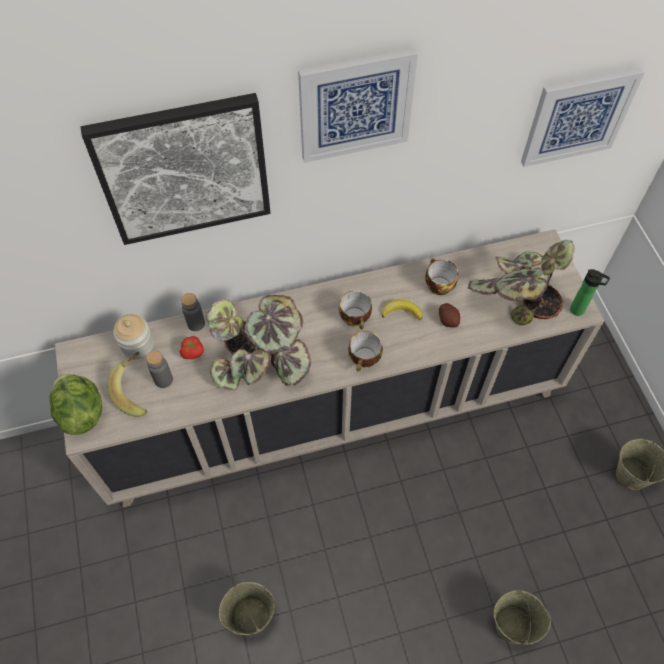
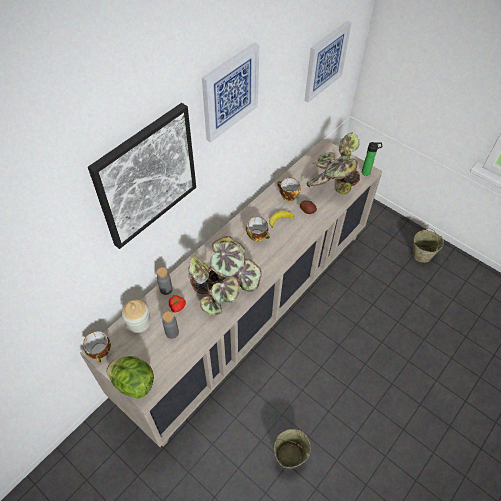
camera: 35 degrees left, 5 degrees down
(136, 390) = (159, 348): banana -> none
(365, 359) = (281, 255): cup -> cup (100, 352)
(513, 625) = (425, 364): beige bucket -> none

